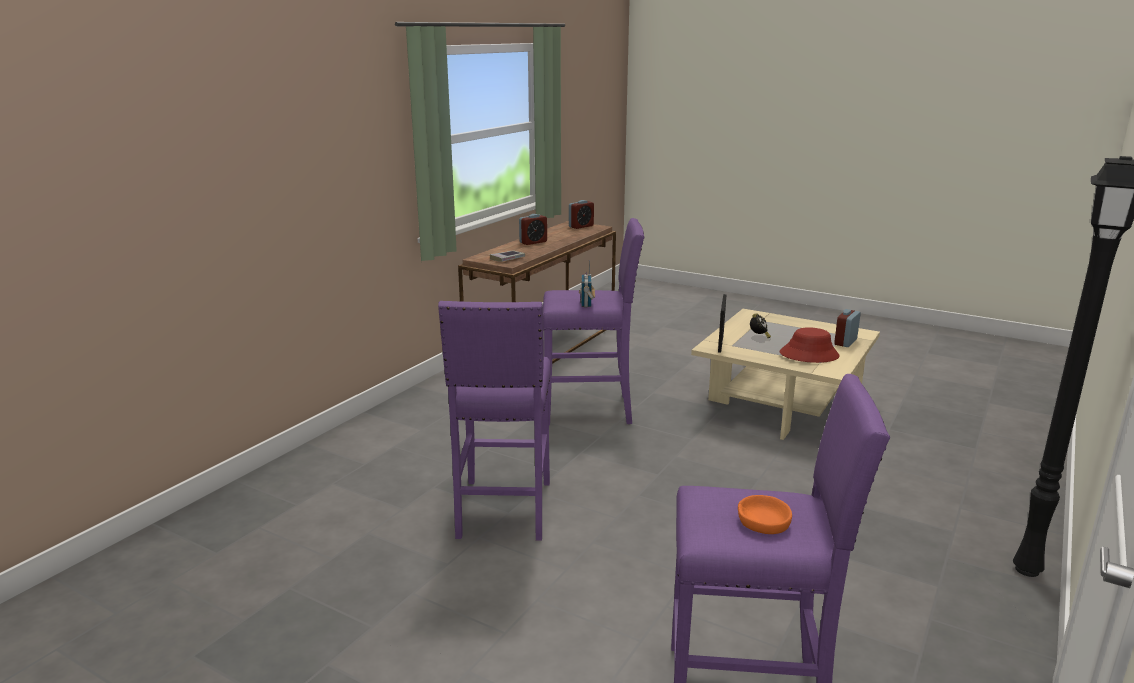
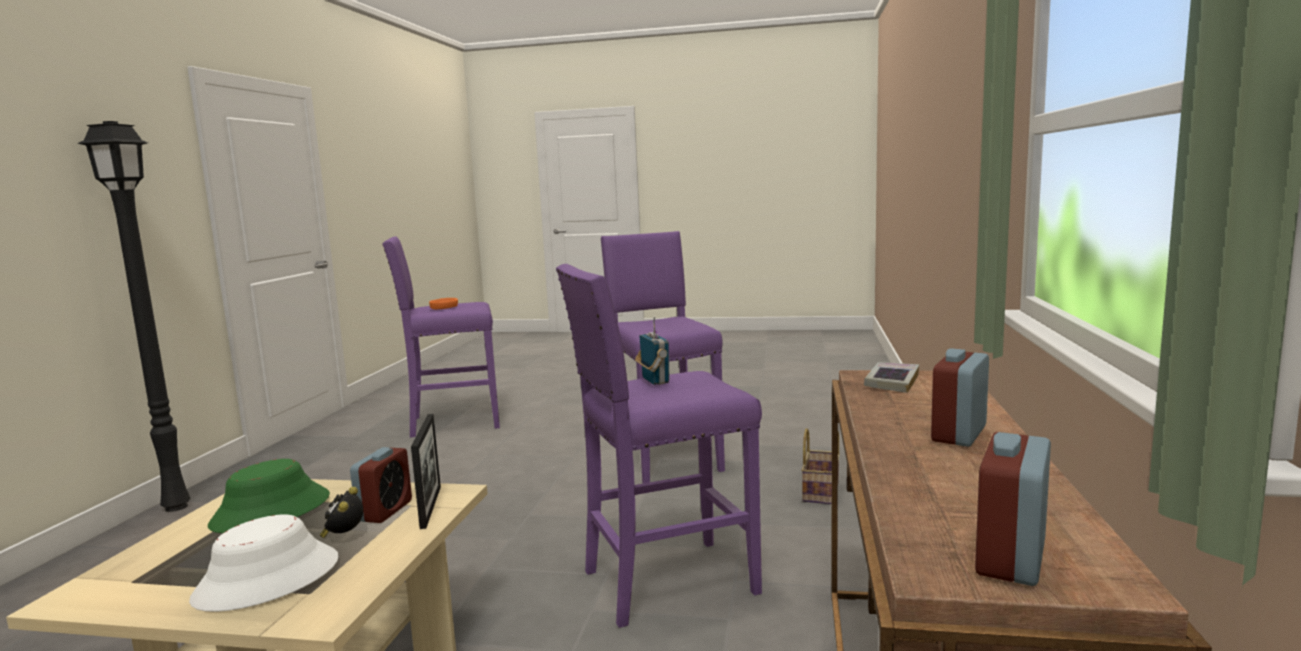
camera: 160 degrees right, 10 degrees down
(428, 442) = (822, 492): none -> basket
(781, 326) = (267, 579): none -> white hat
(809, 354) = (271, 511): red hat -> green hat
(845, 342) = (155, 558): alarm clock -> alarm clock (385, 511)

